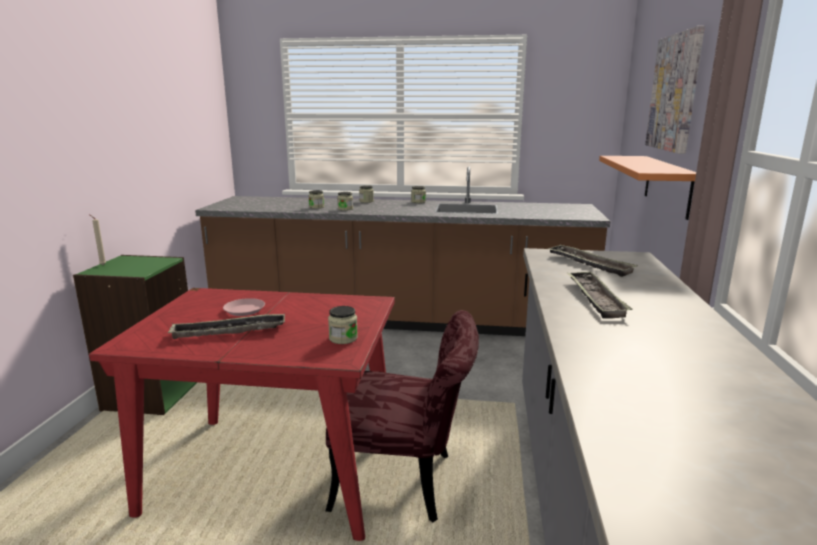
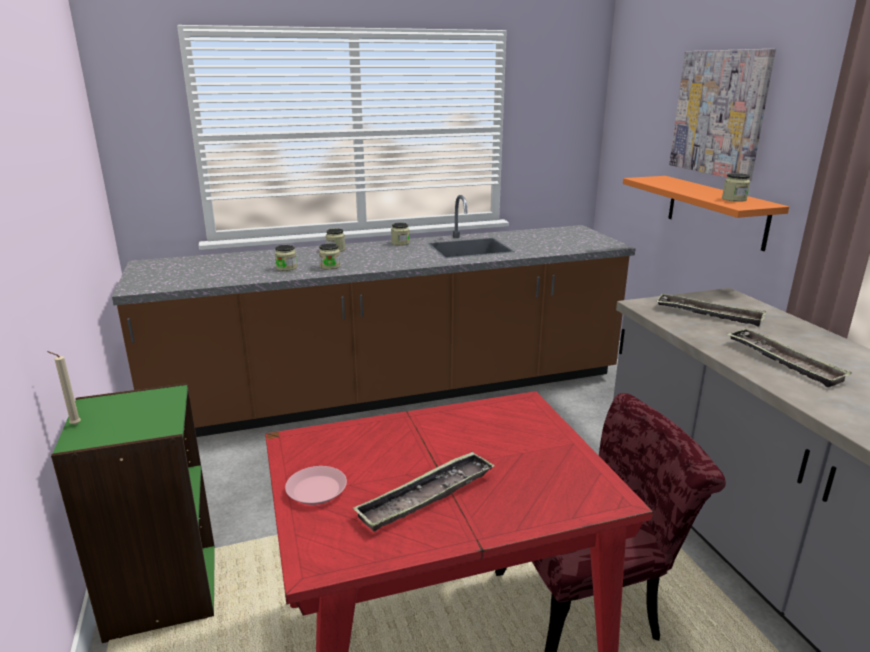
camera: 25 degrees left, 5 degrees up
(244, 310) = (395, 455): pink plate -> pink plate (317, 490)
(343, 338) = (571, 469): jar -> jar (734, 199)

